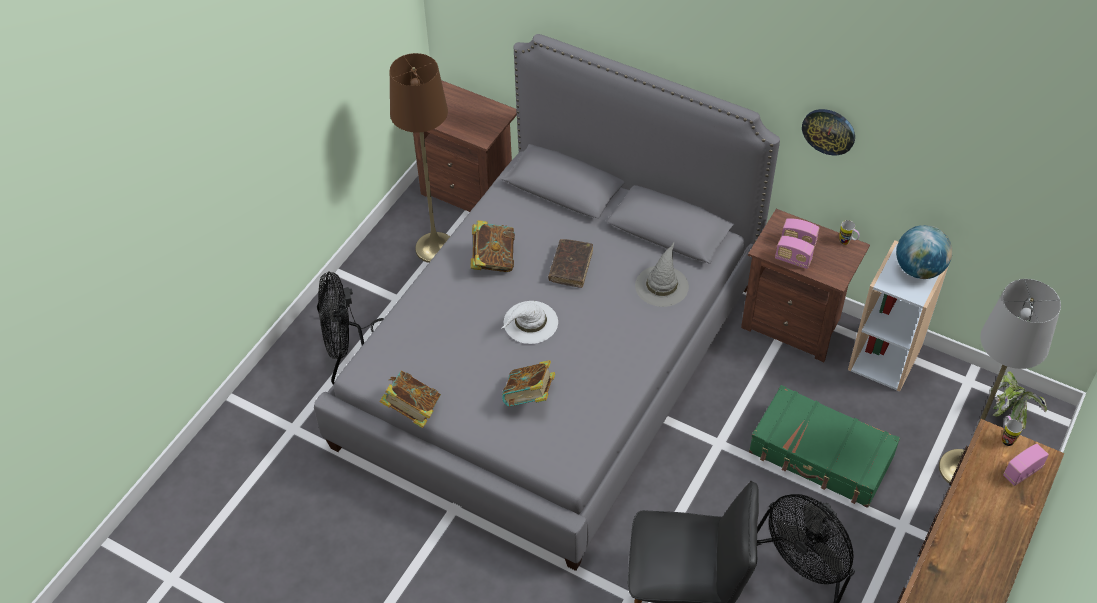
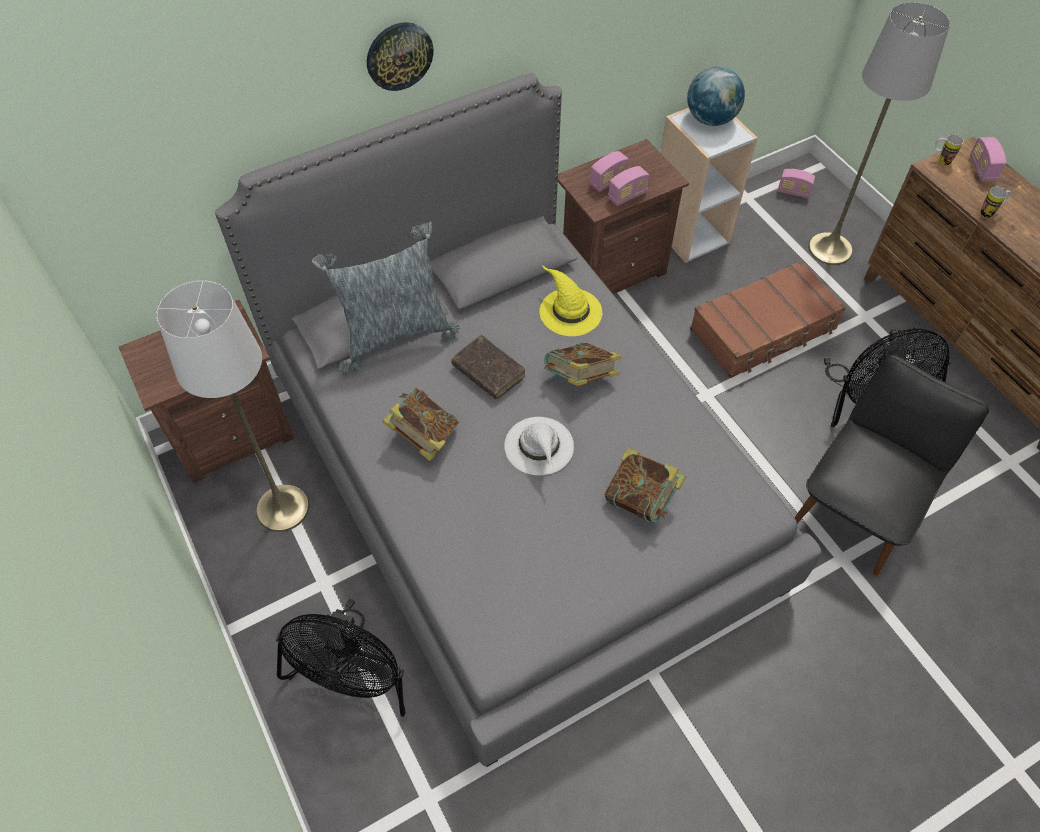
camera: 60 degrees left, 5 degrees up
(412, 410) = (587, 628): book -> book (580, 379)
(435, 247) = (282, 508): brown floor lamp -> white floor lamp
(558, 205) = (394, 340): none -> pillow
(661, 285) = (569, 311): grey hat -> yellow hat
(821, 455) = (764, 330): green suitcase -> brown suitcase
(829, 131) = (594, 42): wall clock -> wall clock (399, 55)
(847, 243) = (634, 151): mug -> mug (990, 212)
(1009, 413) = (793, 192): potted plant -> radio

